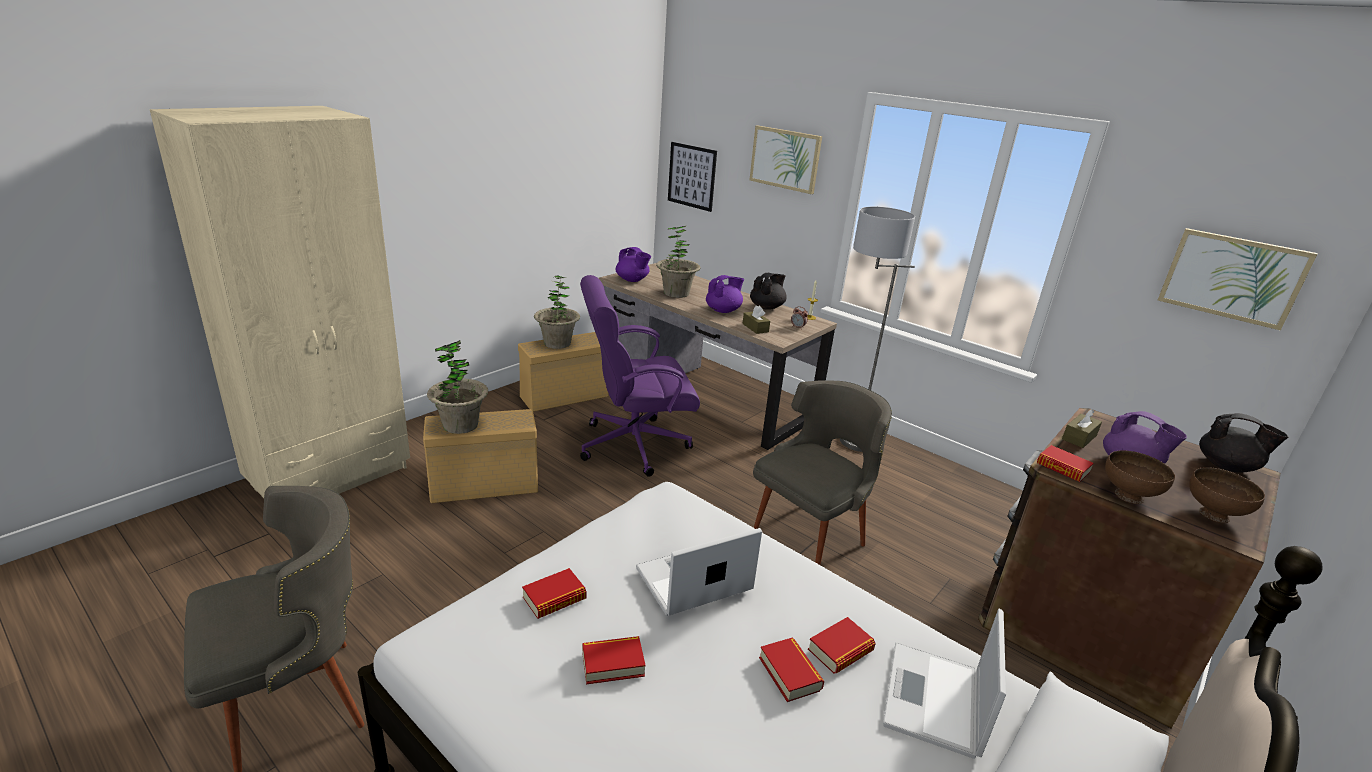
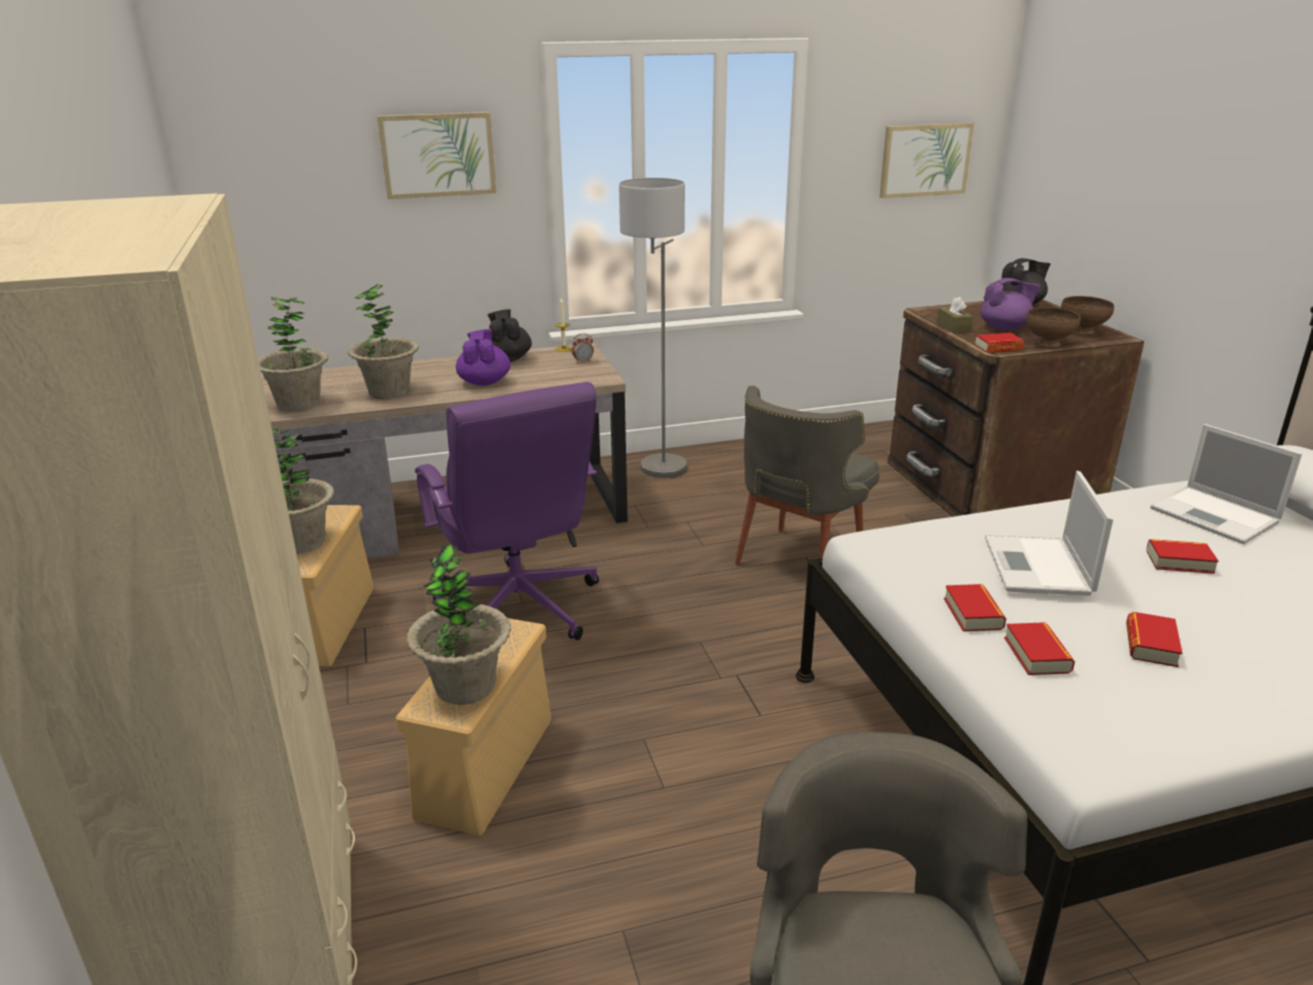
camera: 55 degrees left, 0 degrees up
(632, 280) = (299, 404): purple teapot -> potted plant
(634, 444) = (518, 606): purple office chair -> purple office chair turned 45 degrees counterclockwise
(691, 176) = (266, 220): picture -> none
(755, 328) = (556, 380): brown tissue box -> none
(807, 539) = (800, 560): grey chair -> grey chair turned 135 degrees counterclockwise
(840, 650) = (1153, 531): book -> book (973, 613)

